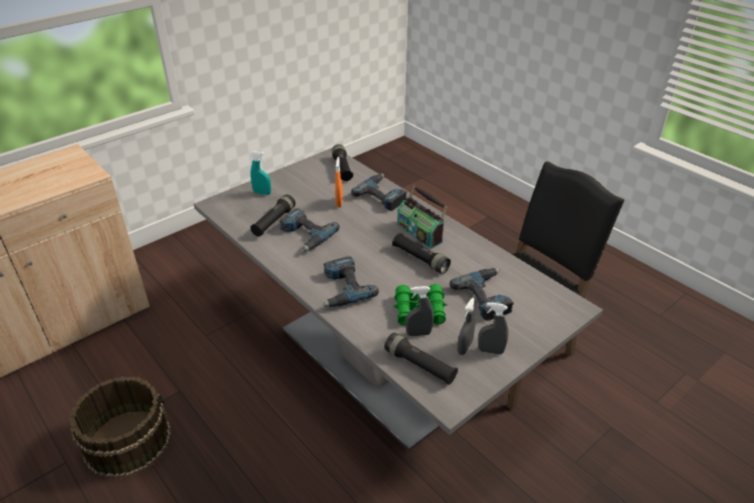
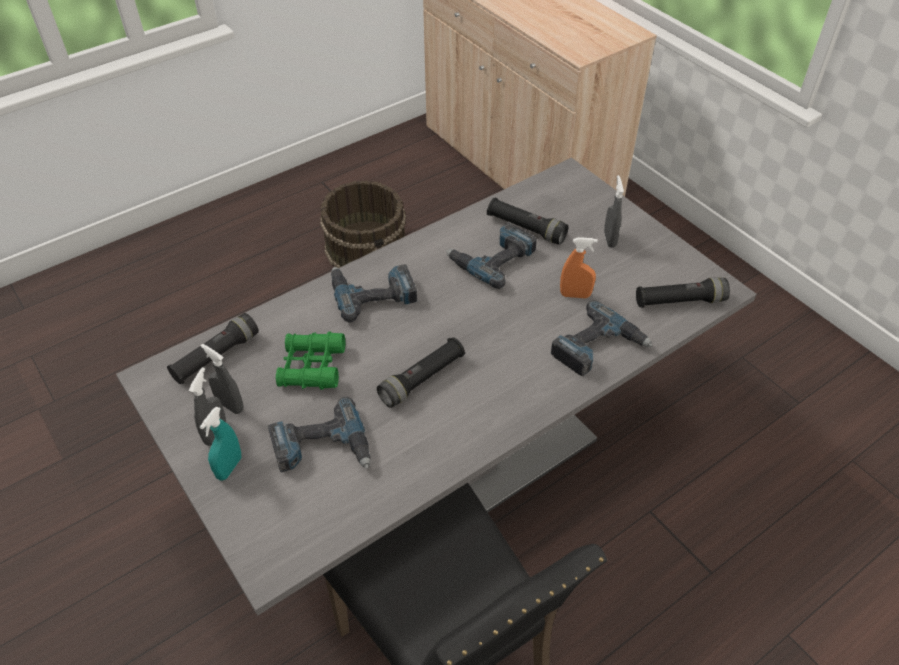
camera: 95 degrees right, 10 degrees up
(262, 193) = (598, 215): turquoise spray bottle -> turquoise spray bottle (229, 468)
(418, 333) = (270, 361): grey spray bottle -> grey spray bottle (609, 239)
(420, 233) = (489, 387): radio -> none

